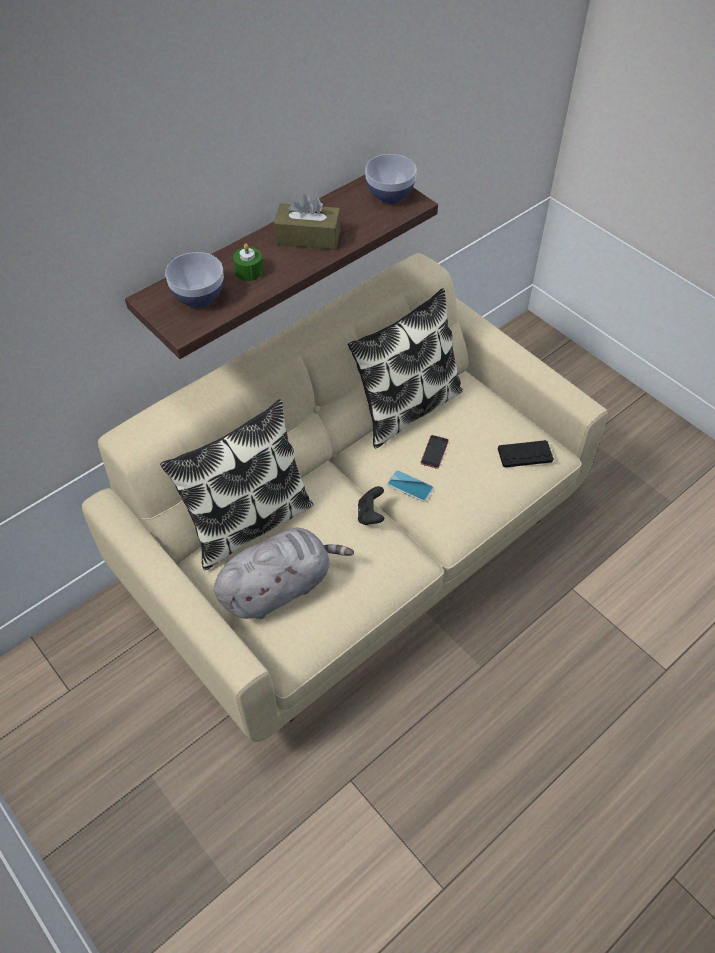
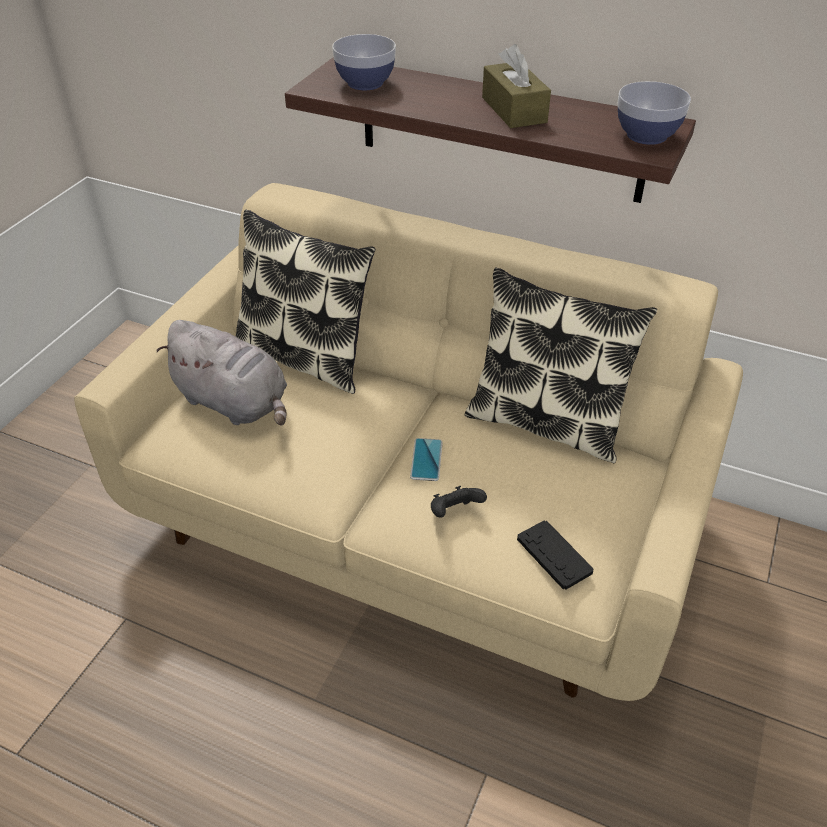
camera: 65 degrees right, 10 degrees down
(249, 271) = (426, 95): green candle -> none
(370, 515) = (365, 440): black game controller -> black game controller (454, 513)
(434, 452) = (493, 465): phone -> none

